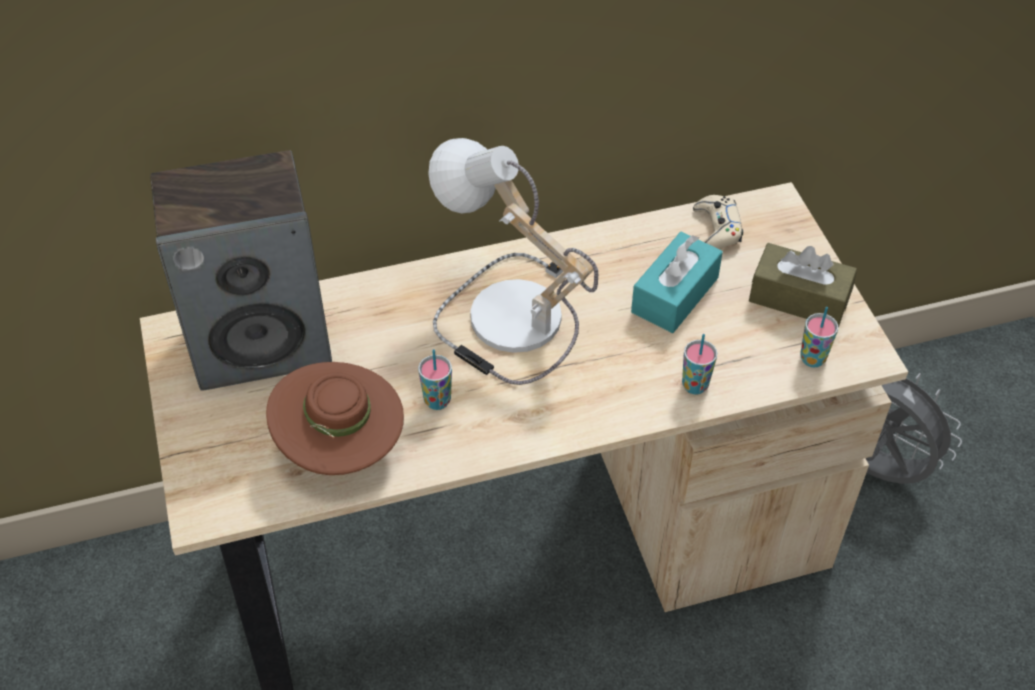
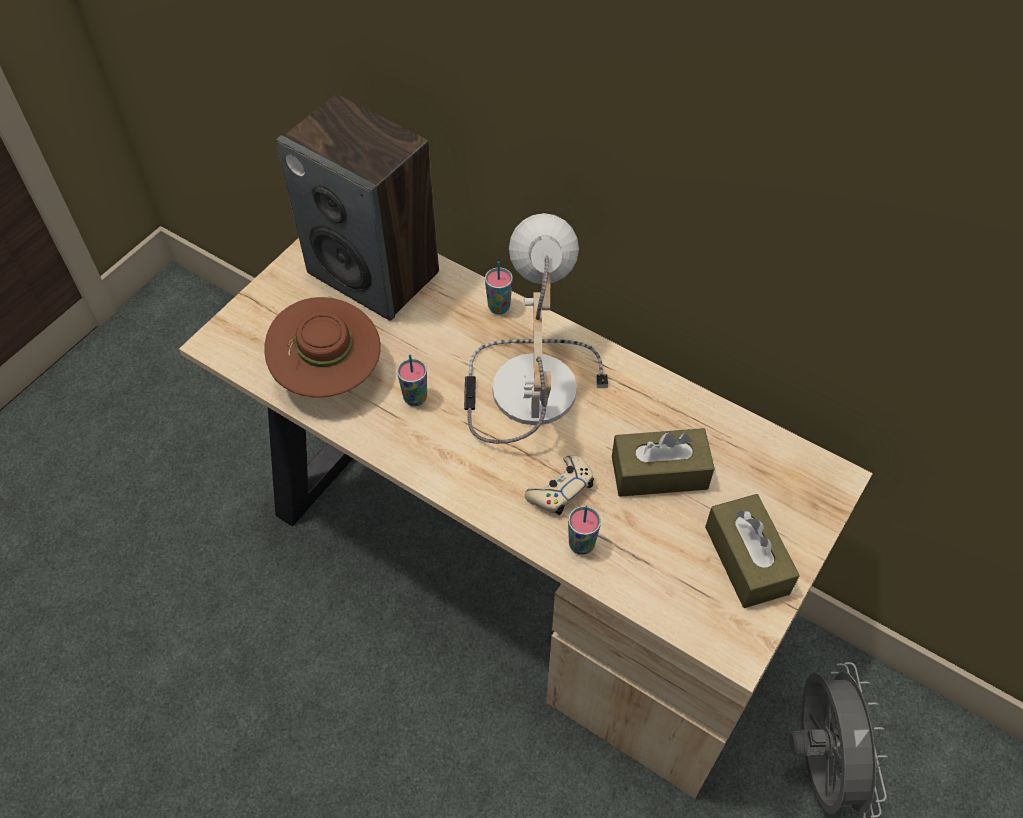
camera: 50 degrees right, 5 degrees up
(675, 295) = (659, 472): turquoise tissue box -> brown tissue box
(717, 229) = (759, 456): beige game controller -> beige game controller (561, 489)
(812, 359) = (691, 610): cup -> cup (499, 307)

